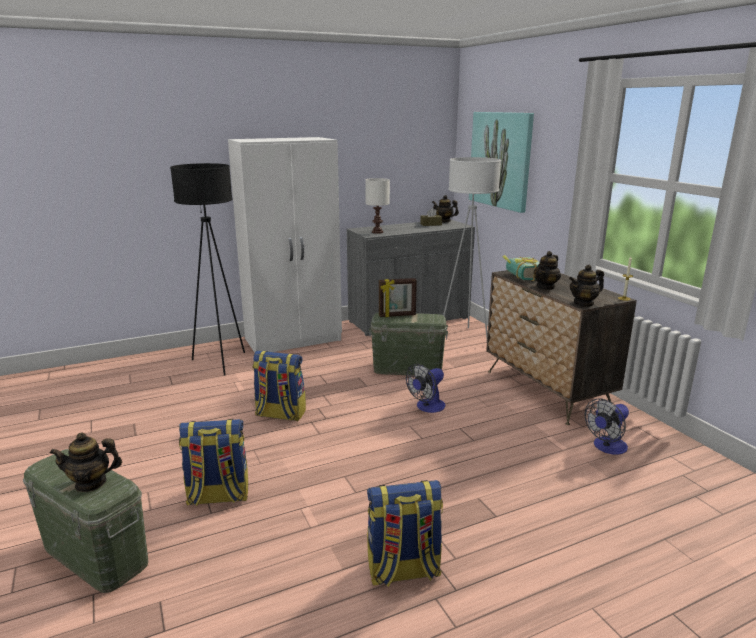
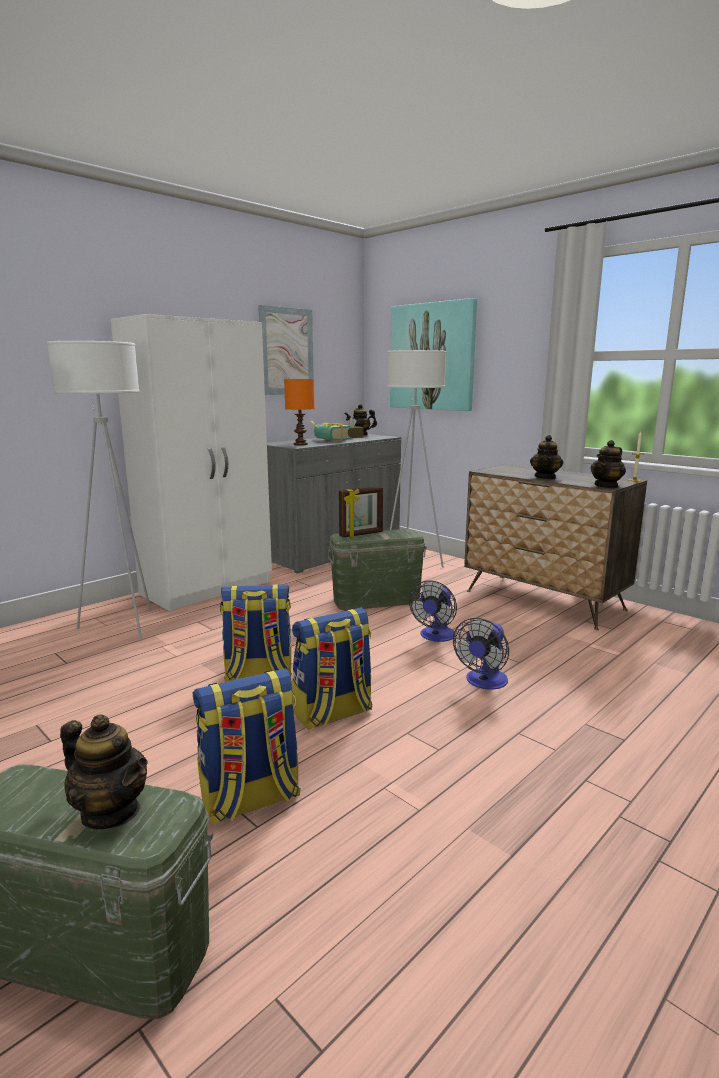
camera: 20 degrees left, 5 degrees down
(91, 483) = (111, 811): teapot -> teapot turned 120 degrees counterclockwise
(220, 362) = (123, 626): black floor lamp -> white floor lamp
(377, 152) = (286, 351): none -> picture
(378, 232) = (301, 444): white table lamp -> orange table lamp
(403, 571) = (588, 835): backpack -> backpack (333, 714)
(520, 277) = (506, 472): book -> book (329, 440)
(607, 447) = (656, 645): fan -> fan (484, 682)

